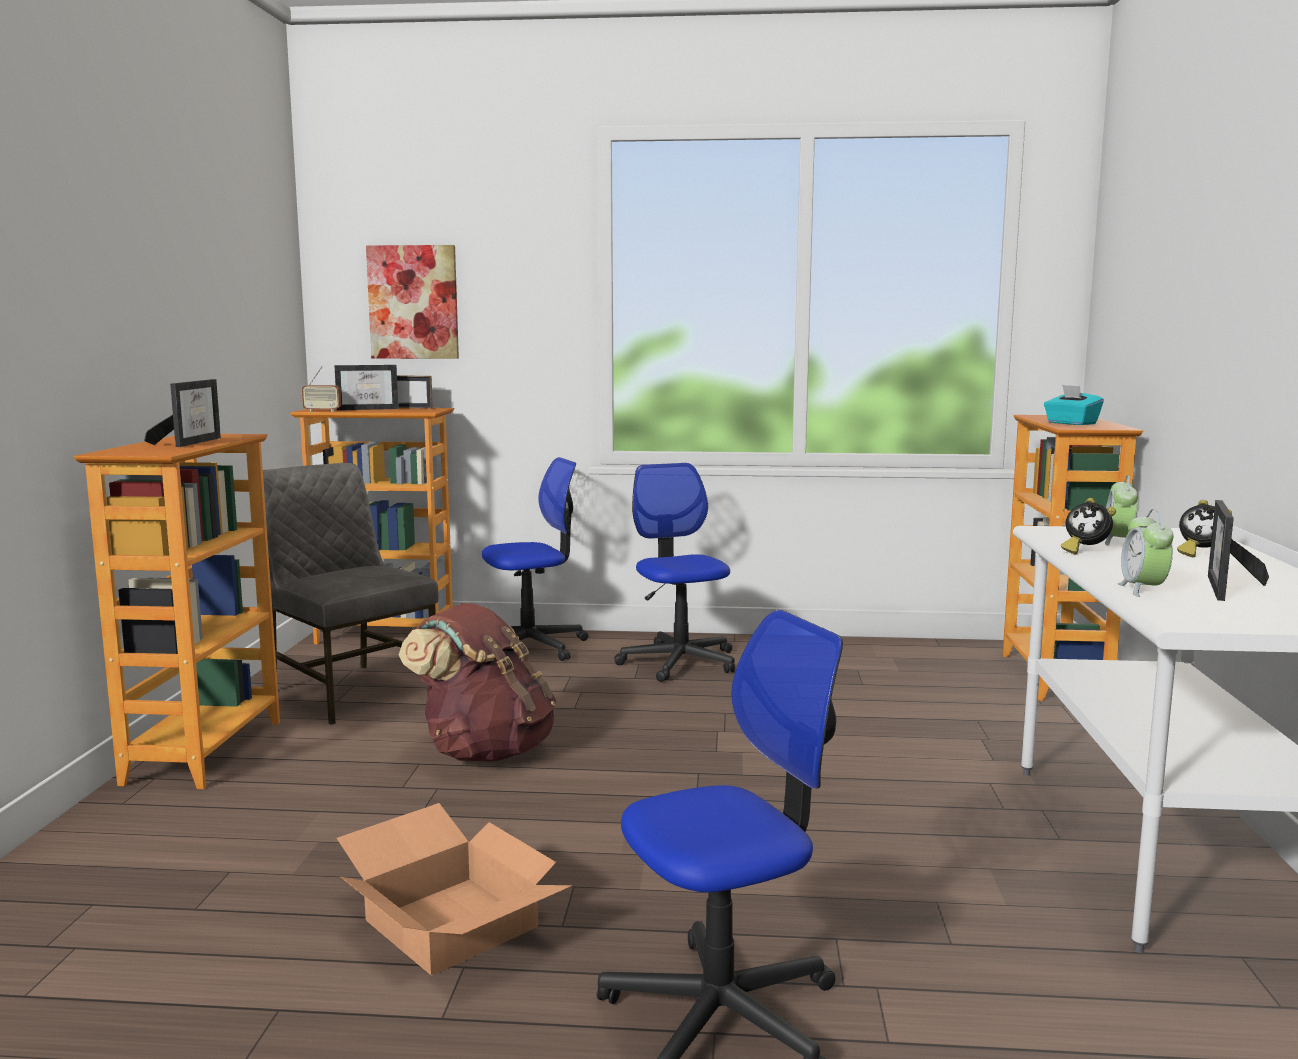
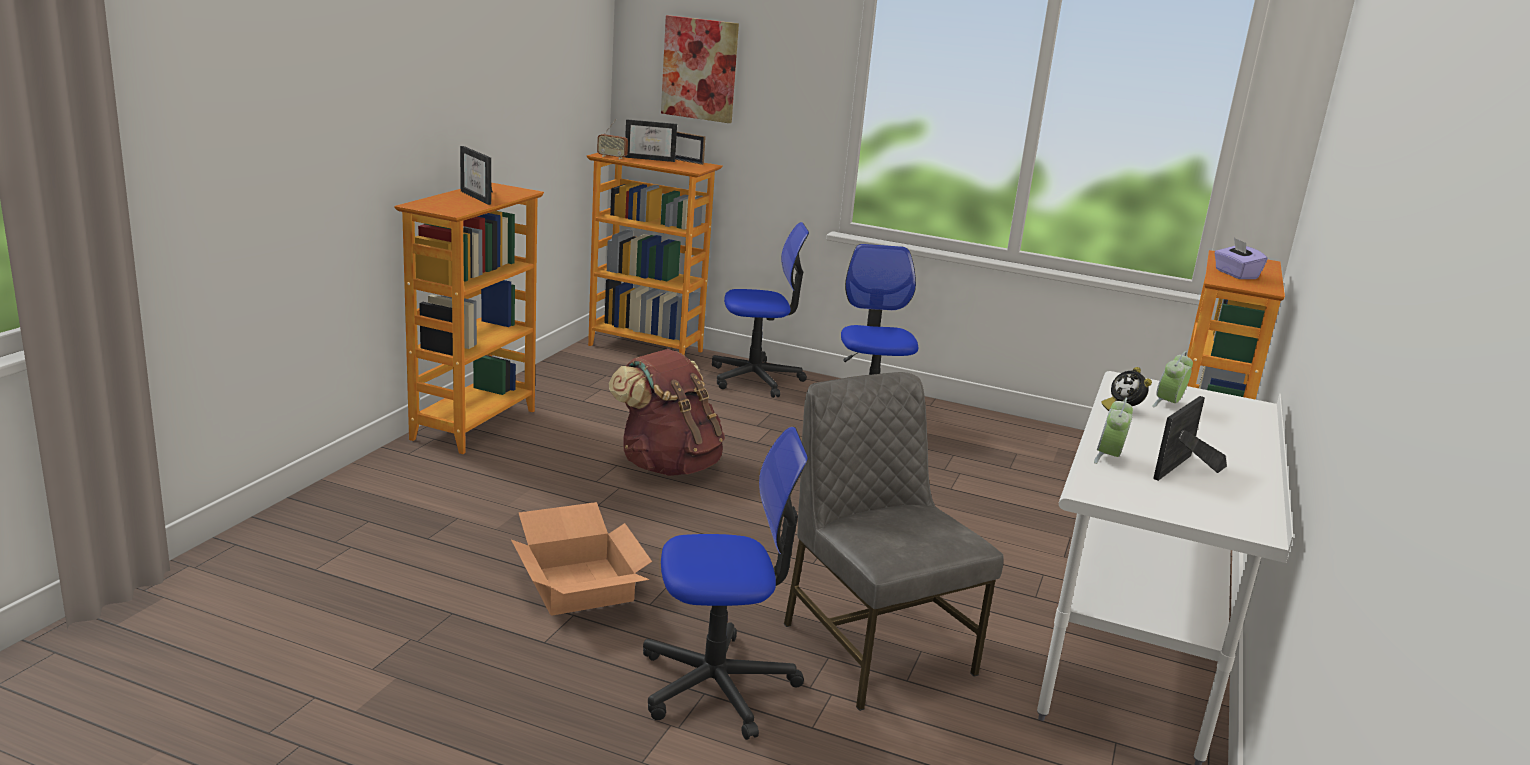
camera: 15 degrees right, 10 degrees up
(191, 442) = (482, 197): picture frame -> picture frame turned 120 degrees clockwise
(350, 691) = (596, 394): grey chair -> grey chair (874, 647)
(1071, 423) = (1235, 274): turquoise tissue box -> purple tissue box
(1199, 554) = (1218, 430): alarm clock -> none

